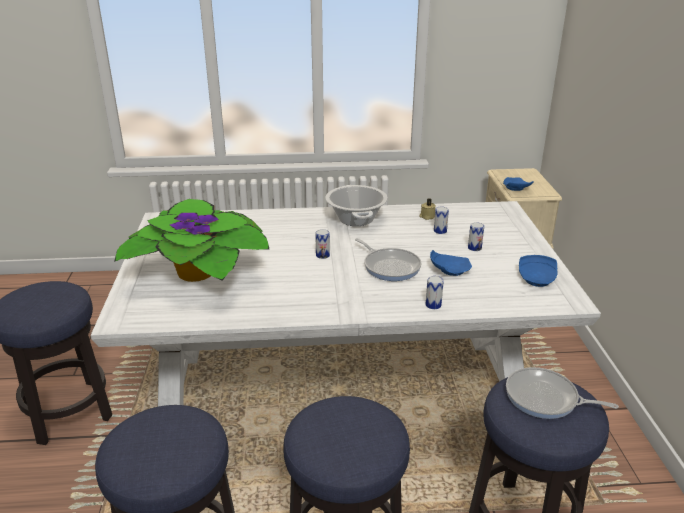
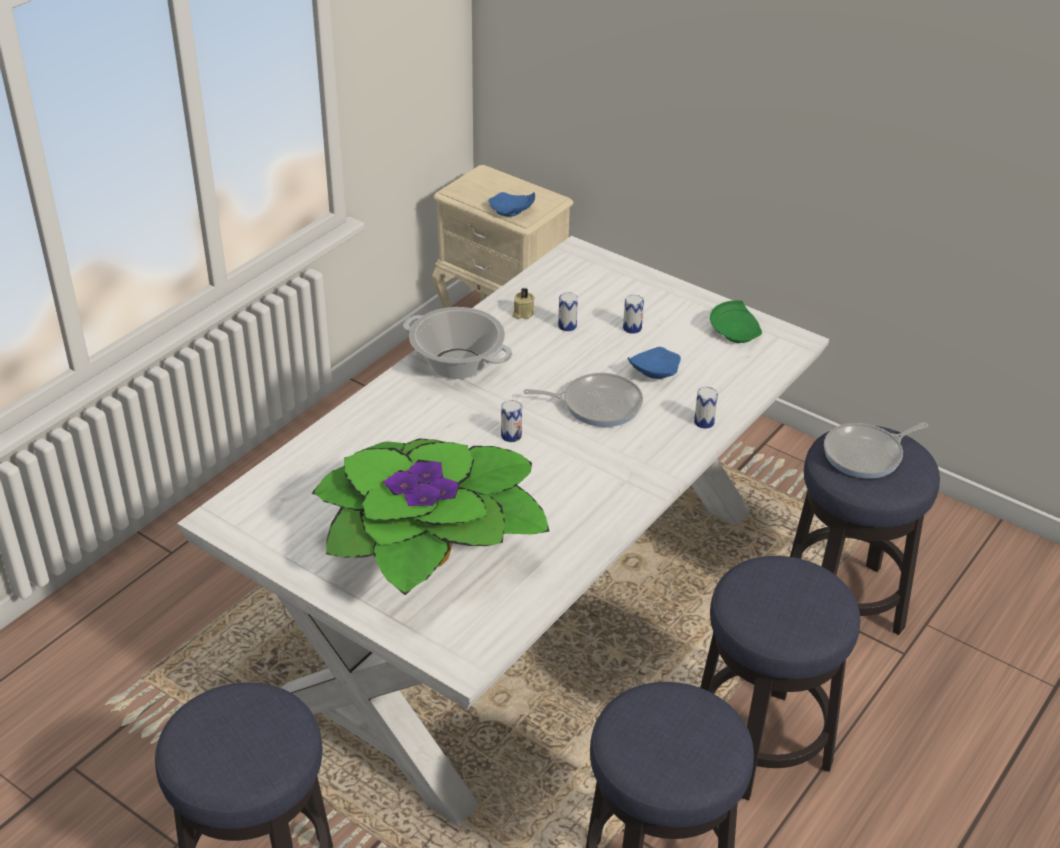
camera: 50 degrees left, 10 degrees up
(537, 278) = (735, 332): blue plate -> green plate

